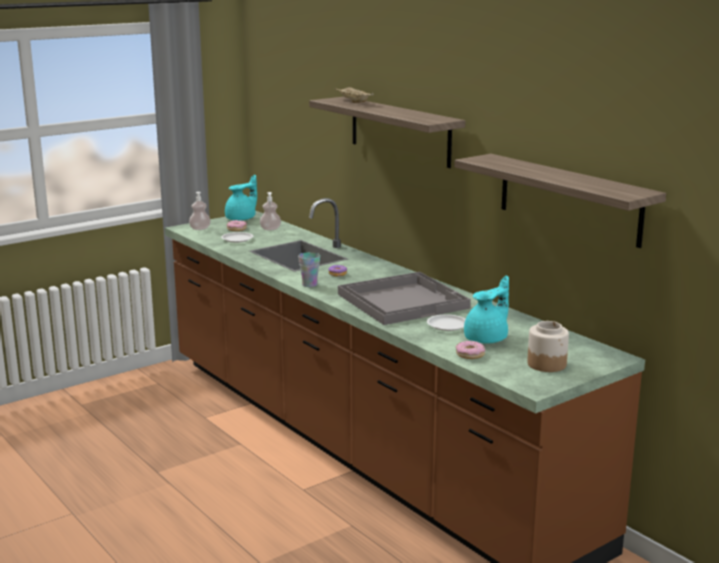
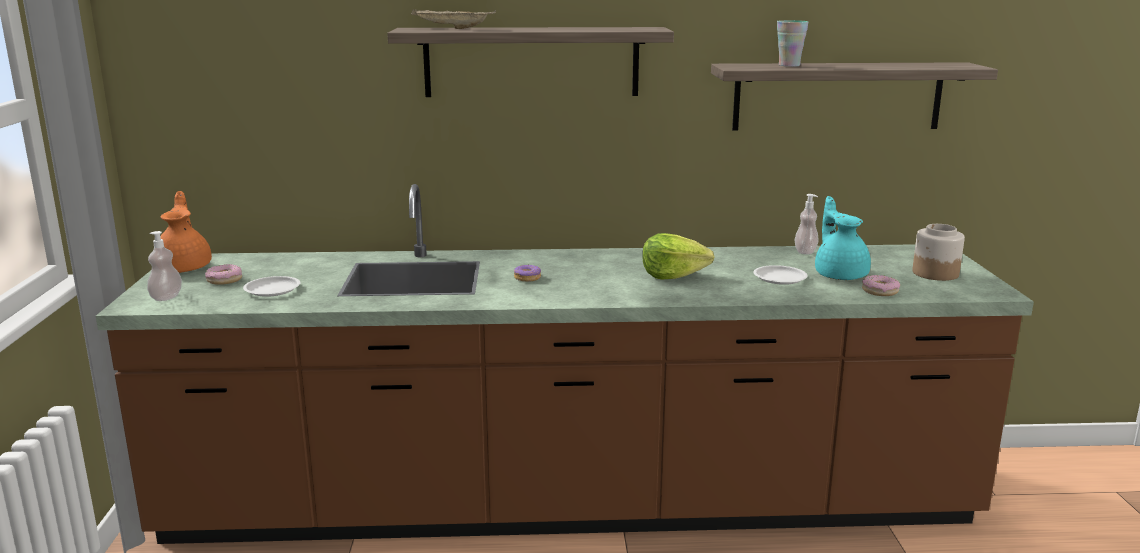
camera: 55 degrees left, 0 degrees up
(242, 218) = (186, 267): turquoise teapot -> orange teapot
(270, 229) = (273, 265): soap dispenser -> soap dispenser (805, 252)
(309, 284) = (543, 299): cup -> cup (789, 65)
(403, 300) = (672, 275): grey tray -> lettuce

